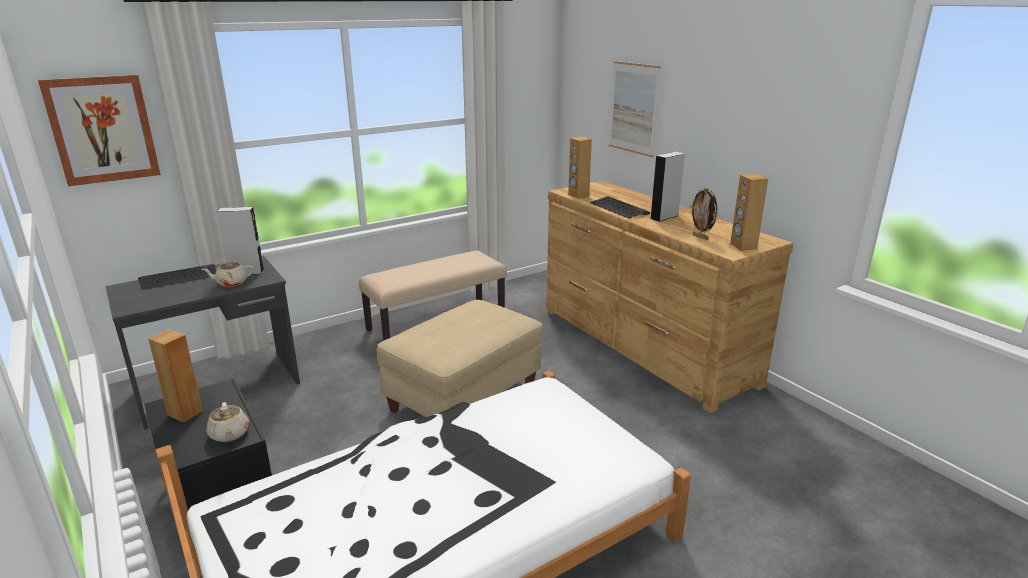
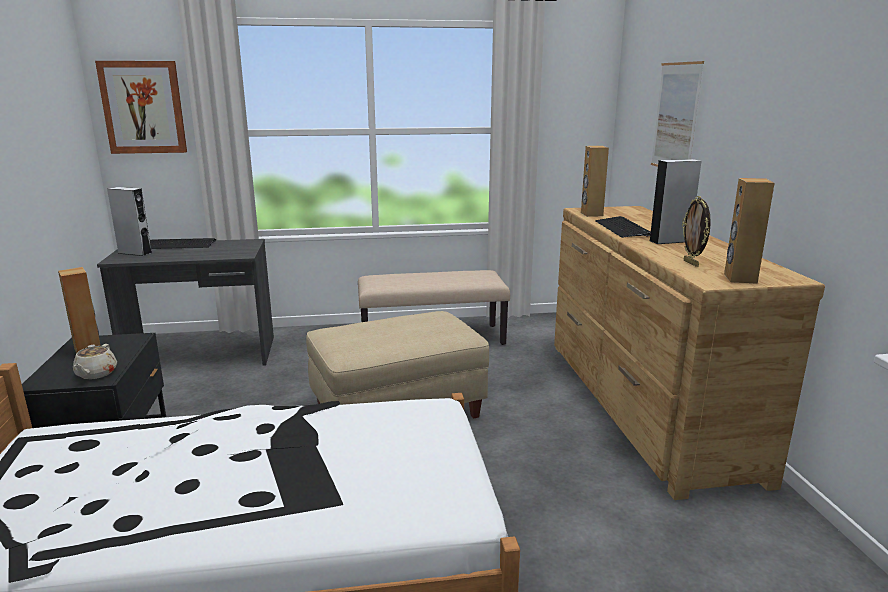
camera: 25 degrees right, 5 degrees down
(231, 283) = (211, 254): beige teapot -> none
(246, 272) = (233, 248): grey speaker -> grey speaker (135, 253)

